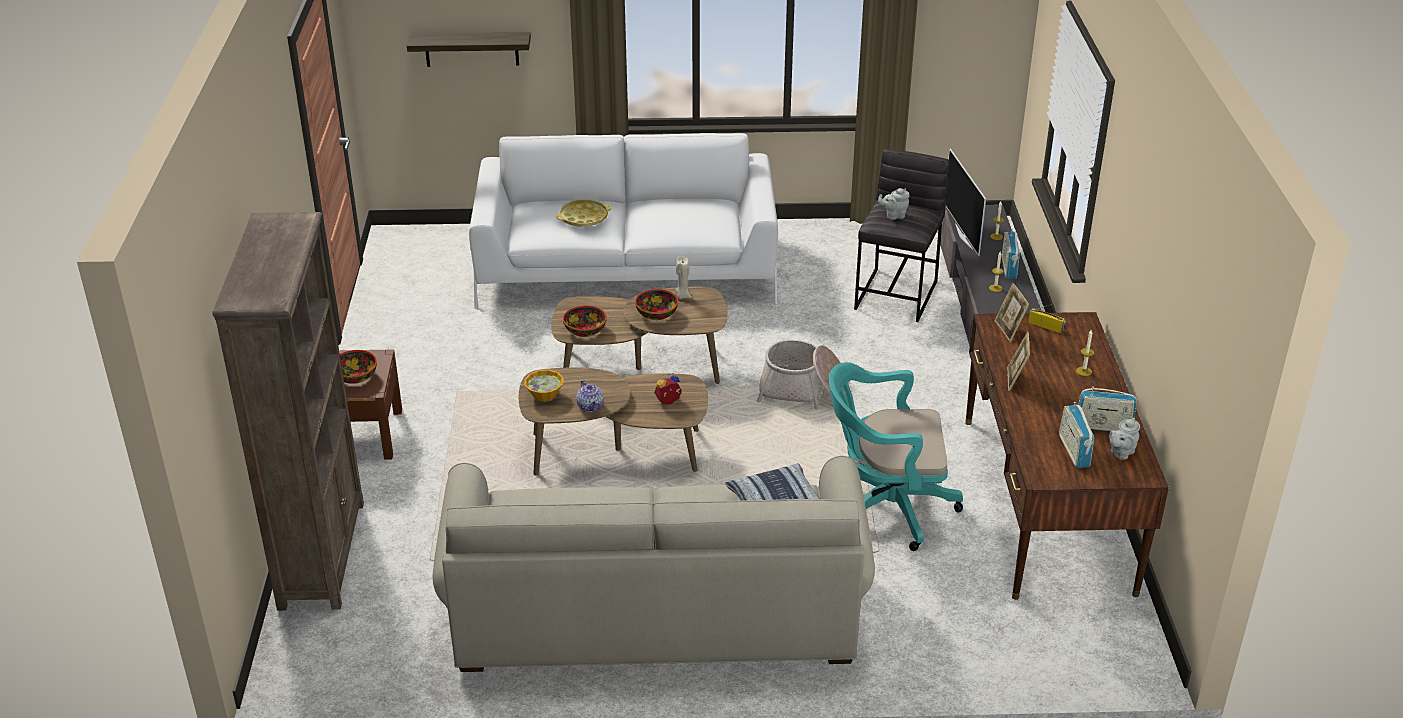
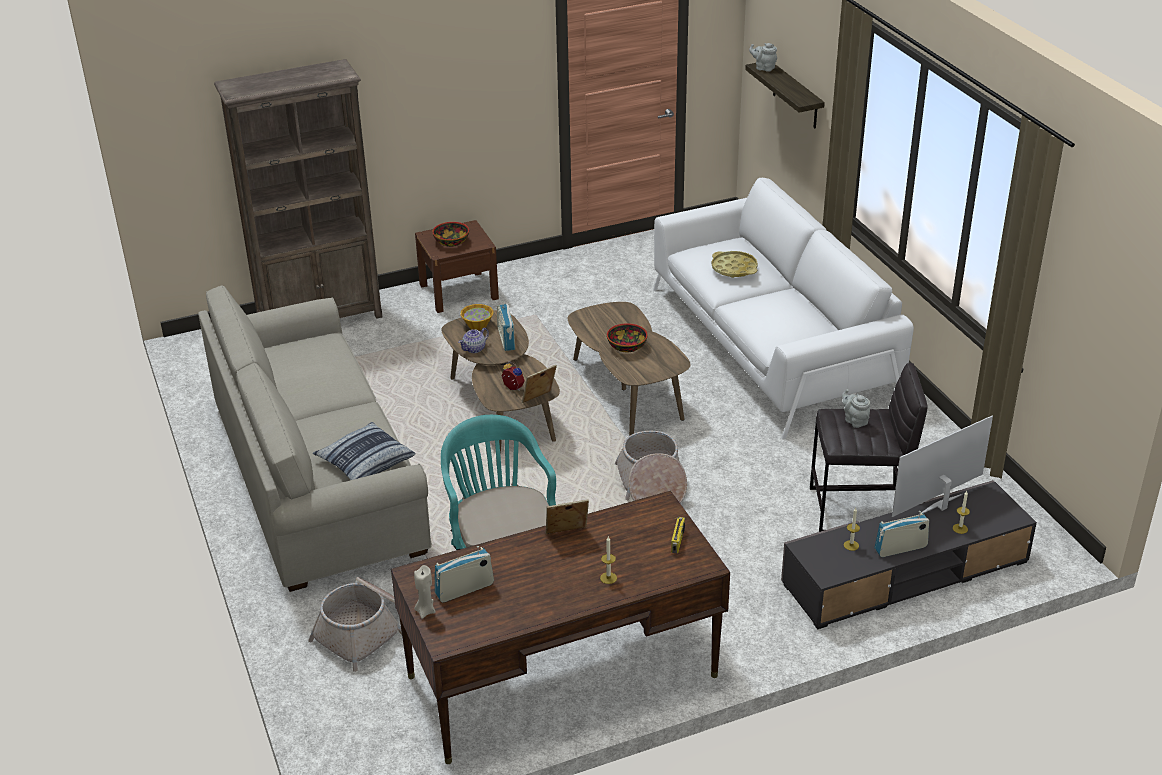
camera: 70 degrees right, 0 degrees up
(585, 330) = (590, 323): bowl -> none
(682, 296) = (664, 352): beige candle -> beige candle (425, 611)
(936, 616) = (366, 631): none -> basket
(1009, 330) = (654, 517): picture frame -> picture frame (539, 400)
(1103, 426) = (515, 604): radio -> radio (506, 339)
(1121, 453) = (476, 621): grey teapot -> grey teapot (763, 68)

